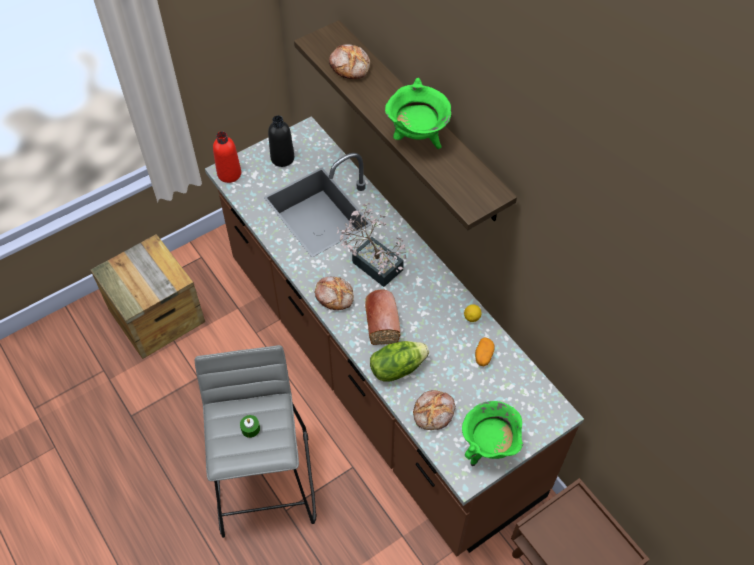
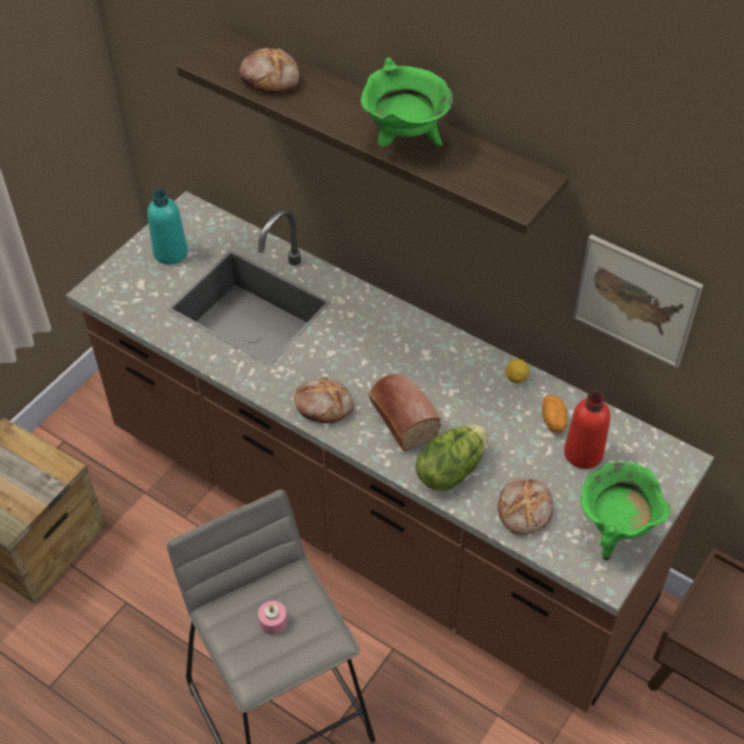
camera: 20 degrees left, 5 degrees down
(229, 174) = (105, 292): red bottle -> red bottle (583, 453)
(250, 429) = (273, 622): green candle -> pink candle
(282, 158) = (170, 253): black bottle -> turquoise bottle
(373, 262) = (356, 348): potted plant -> none
(549, 295) = (636, 300): none -> picture

